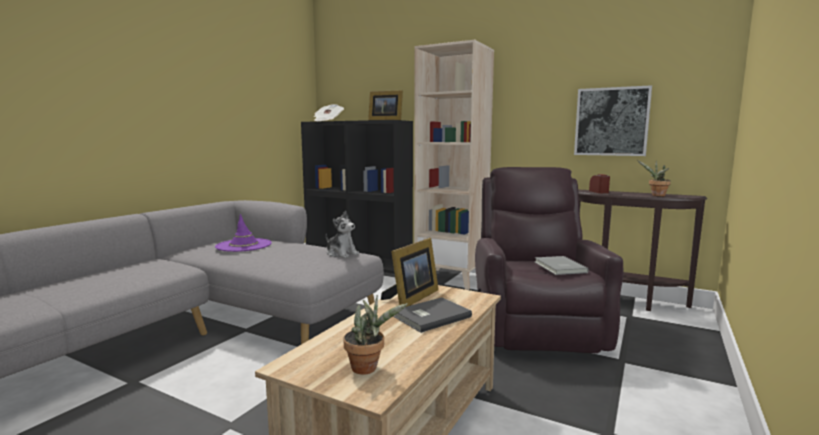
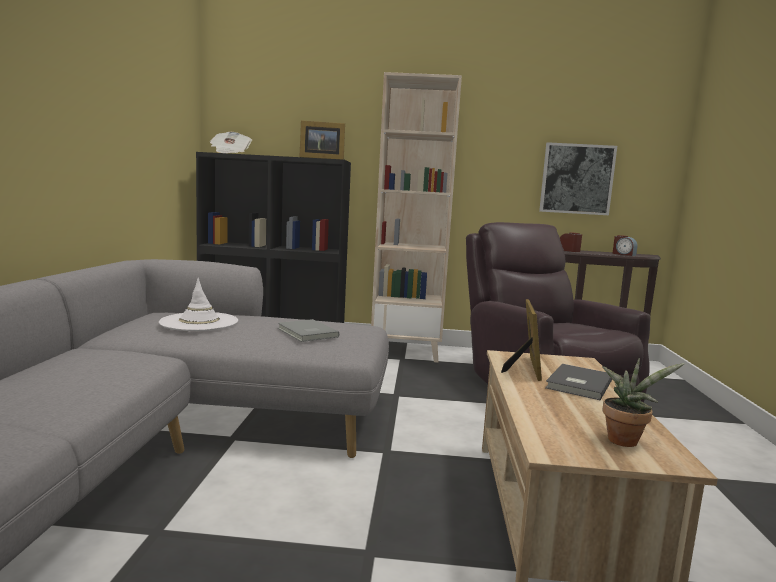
camera: 25 degrees left, 0 degrees up
(244, 245) = (199, 322): purple hat -> white hat
(341, 254) = (346, 326): plush toy -> none
(559, 267) = (588, 327): grey book -> grey book (306, 333)
(656, 195) = (623, 254): potted plant -> alarm clock

